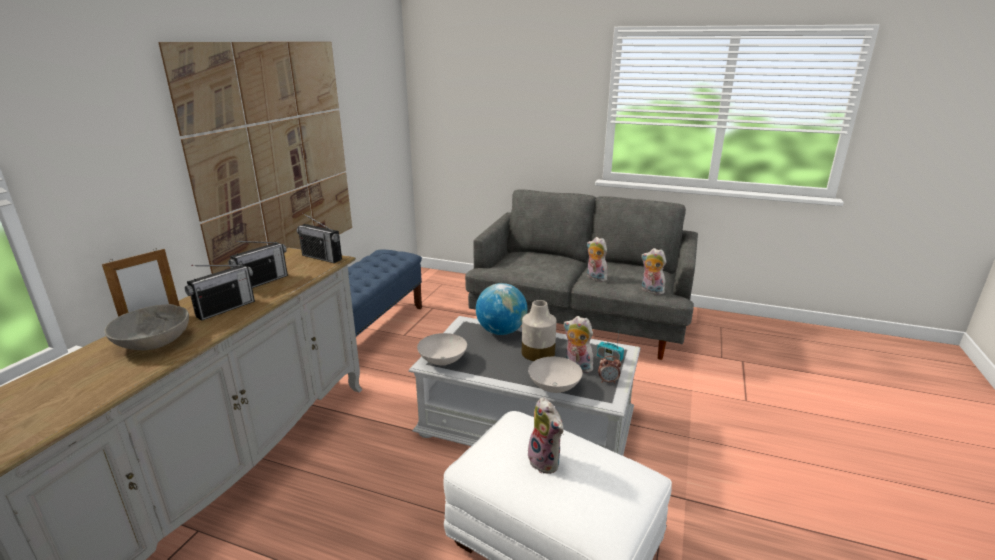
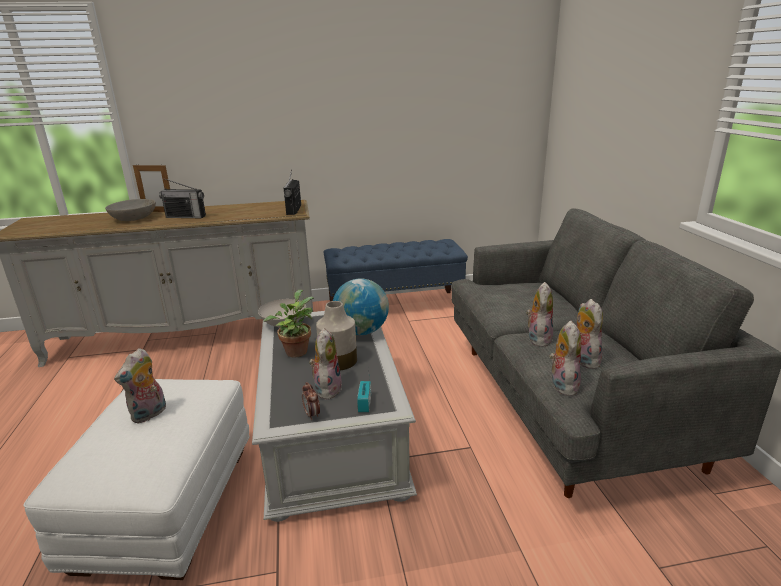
camera: 60 degrees right, 0 degrees up
(262, 281) = (235, 211): radio -> none
(277, 157) = (332, 126): picture -> none
(501, 366) = (296, 350): none -> potted plant
(553, 387) = (277, 386): white bowl -> none
(631, 276) = (583, 360): none -> plush toy

